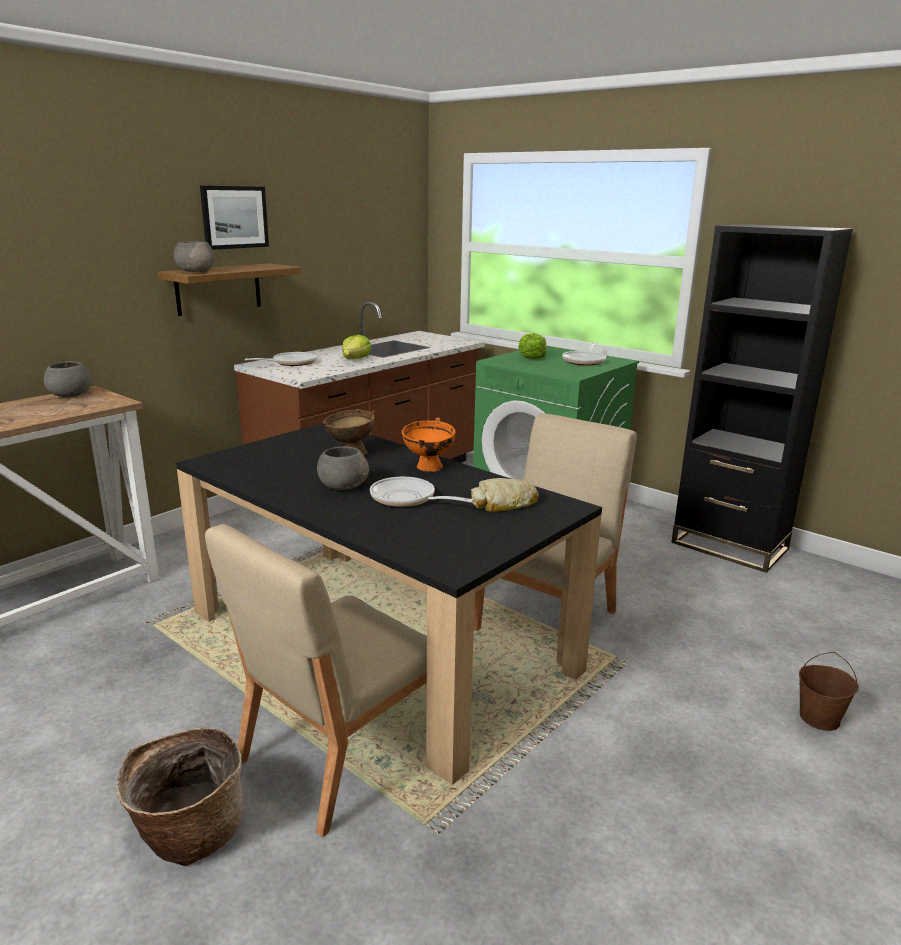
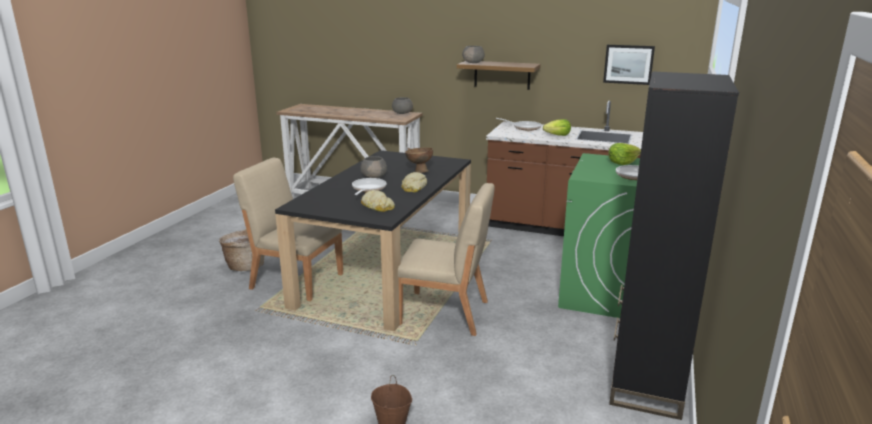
camera: 70 degrees right, 0 degrees up
(234, 217) = (519, 33): picture -> picture (628, 64)
(428, 469) = (413, 187): orange bowl -> bread

